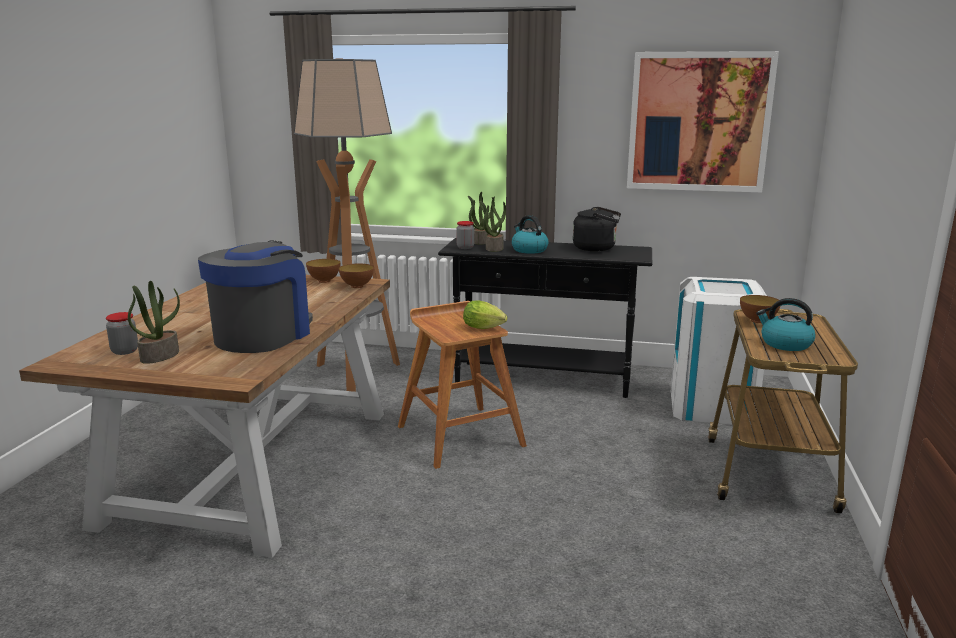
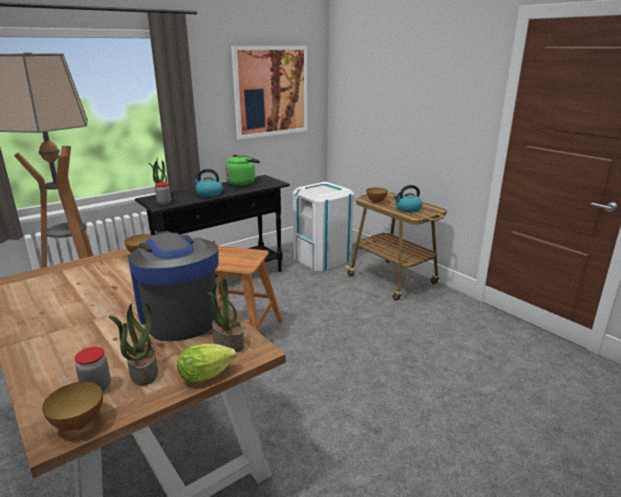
camera: 50 degrees left, 5 degrees up
(324, 281) = (103, 260): bowl -> bowl (78, 423)
(485, 328) = (252, 253): lettuce -> lettuce (209, 375)
(494, 248) = (185, 198): potted plant -> potted plant (227, 343)
(597, 248) = (242, 182): black kettle -> green kettle

